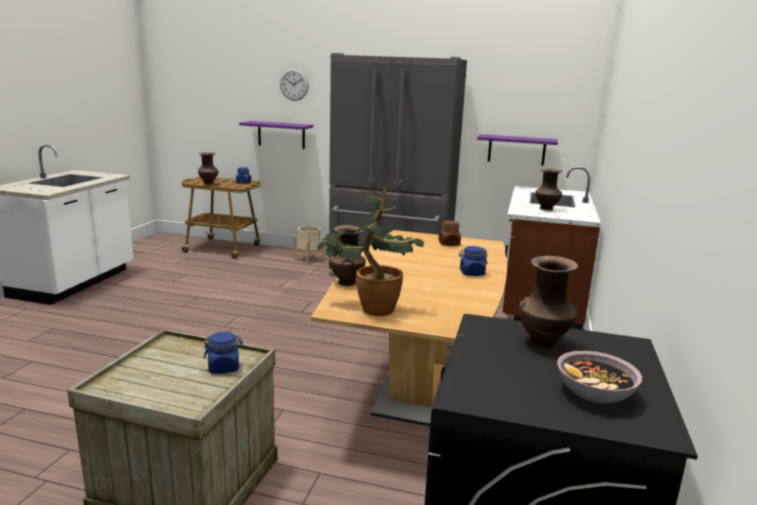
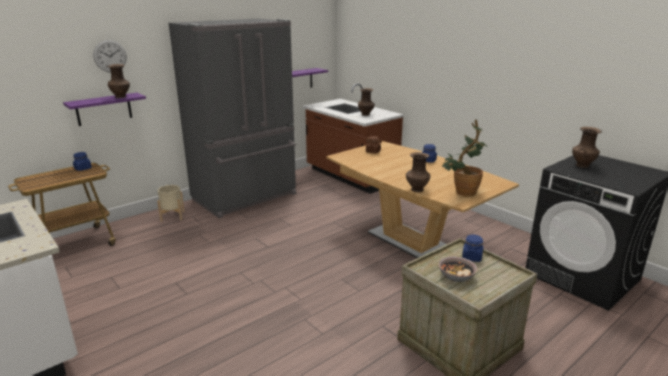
camera: 55 degrees left, 5 degrees up
(209, 183) = (57, 181): brown vase -> brown vase (121, 97)
(594, 393) = (629, 171): bowl -> bowl (456, 277)

